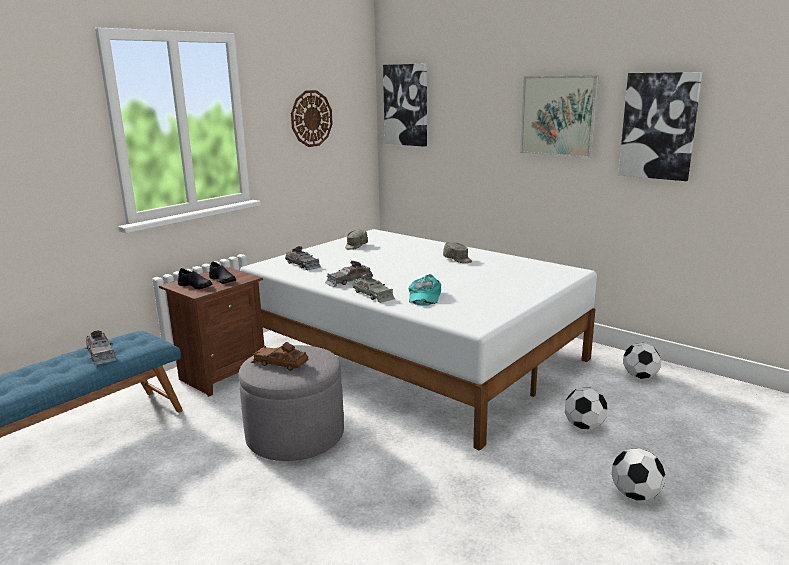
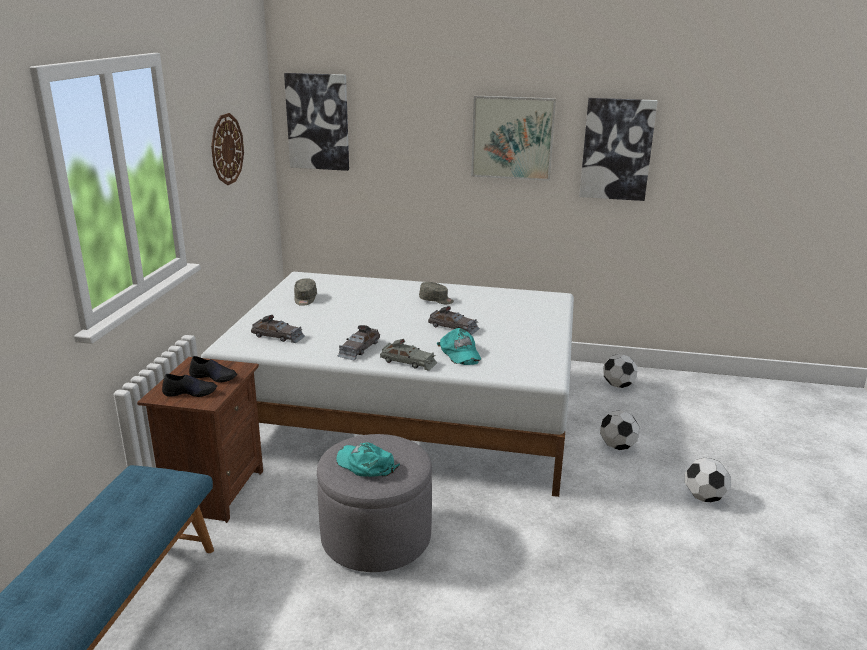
camera: 30 degrees left, 5 degrees up
(101, 354) = (128, 512): grey toy car -> grey toy car (453, 327)
(279, 363) = (366, 464): brown toy car -> turquoise cap

